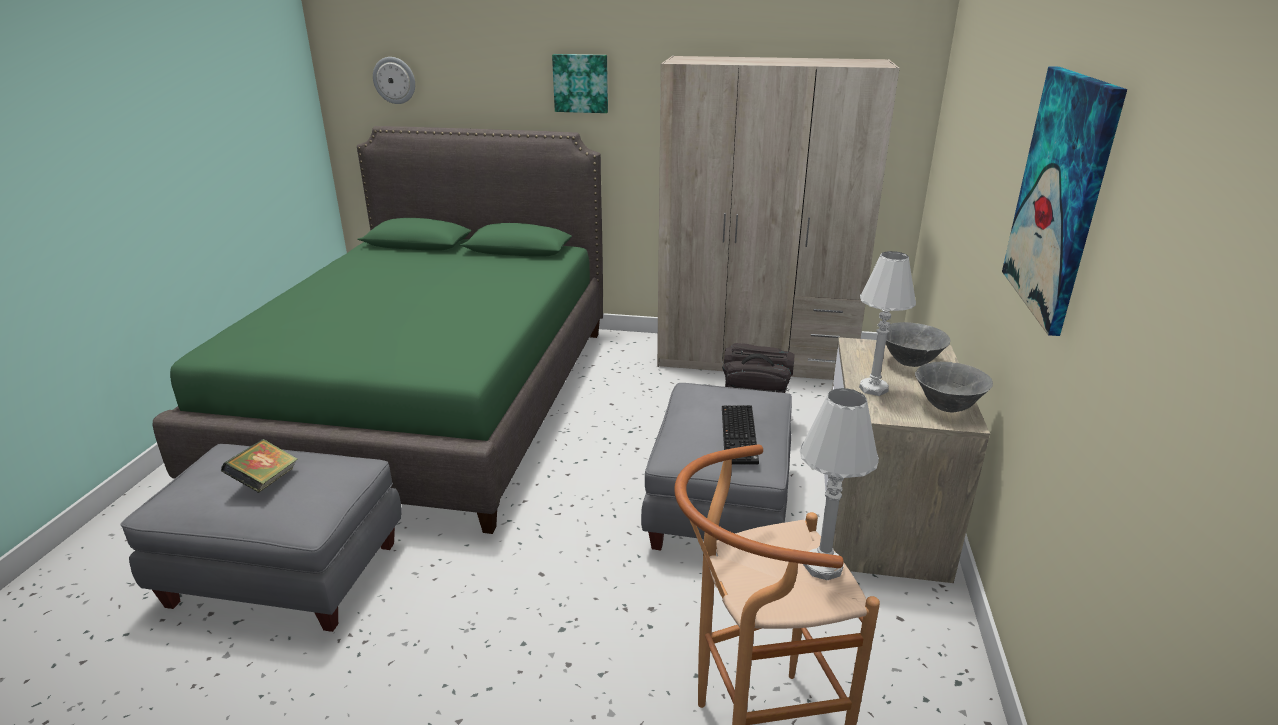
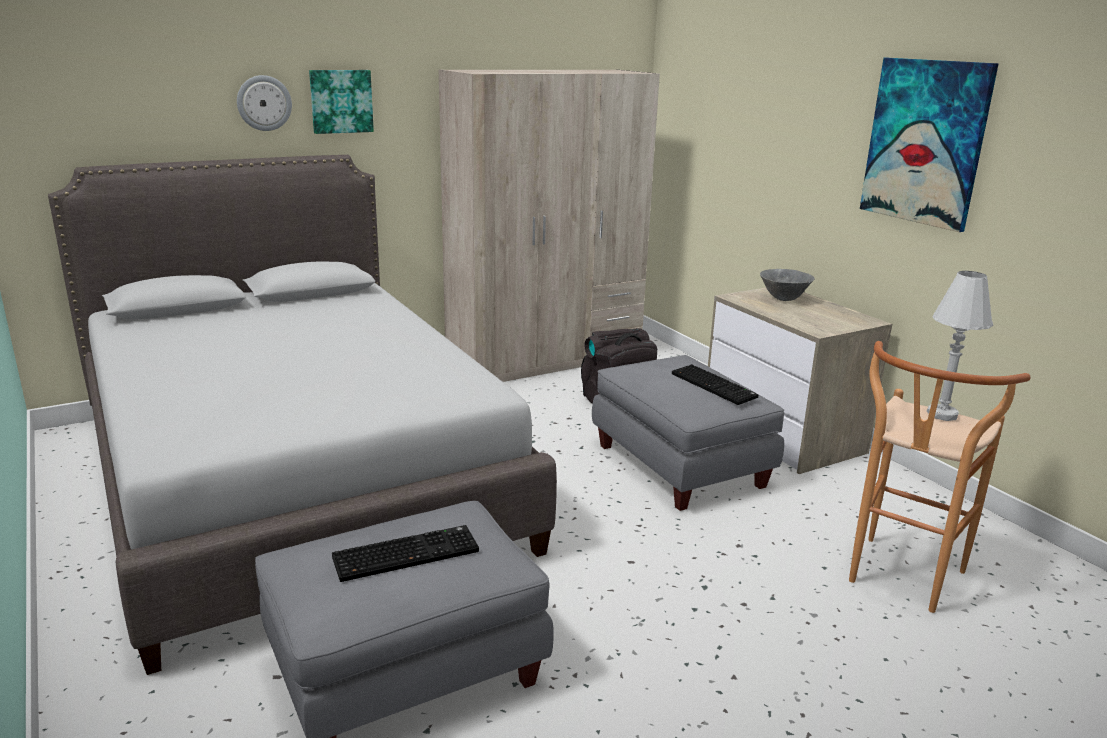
camera: 40 degrees left, 5 degrees down
(265, 481) = (407, 553): book -> keyboard
(394, 80) = (95, 107): wall clock -> wall clock (264, 103)
(431, 400) = (296, 480): green bed -> grey bed
(873, 389) = (795, 318): white table lamp -> none
(947, 407) = (849, 317): grey bowl -> none

